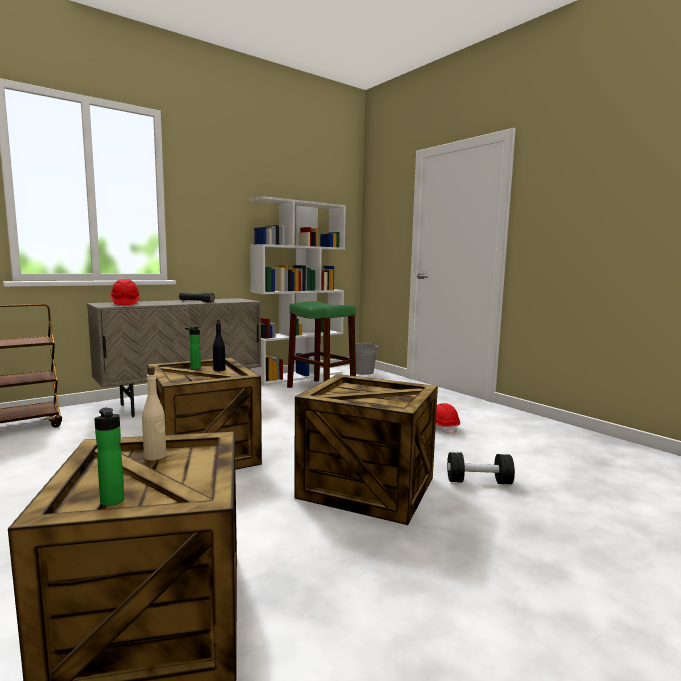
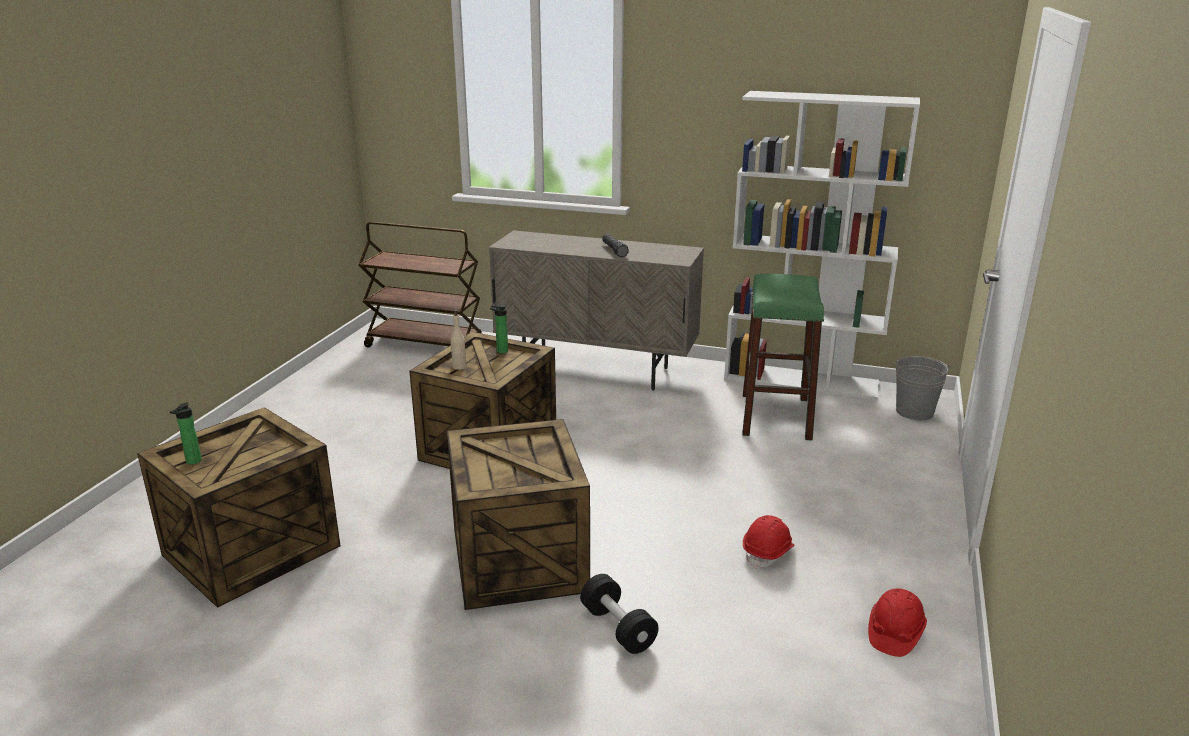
camera: 55 degrees right, 15 degrees up
(125, 303) = (536, 240): red hard hat -> red hard hat (894, 633)
(155, 456) = (267, 440): beige bottle -> beige bottle (459, 367)
(219, 369) = (512, 362): black bottle -> none

